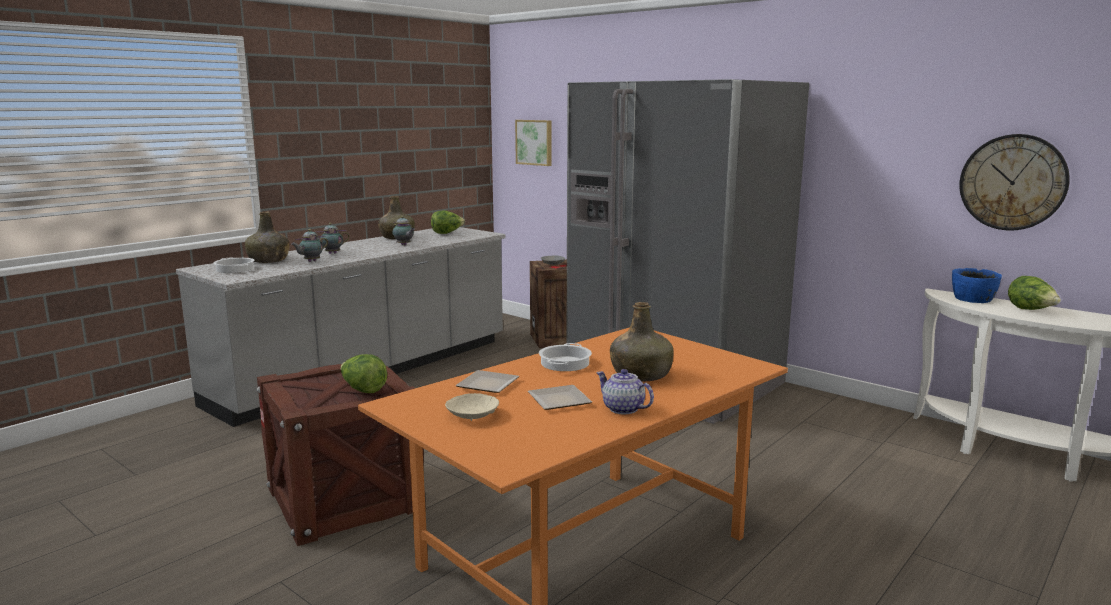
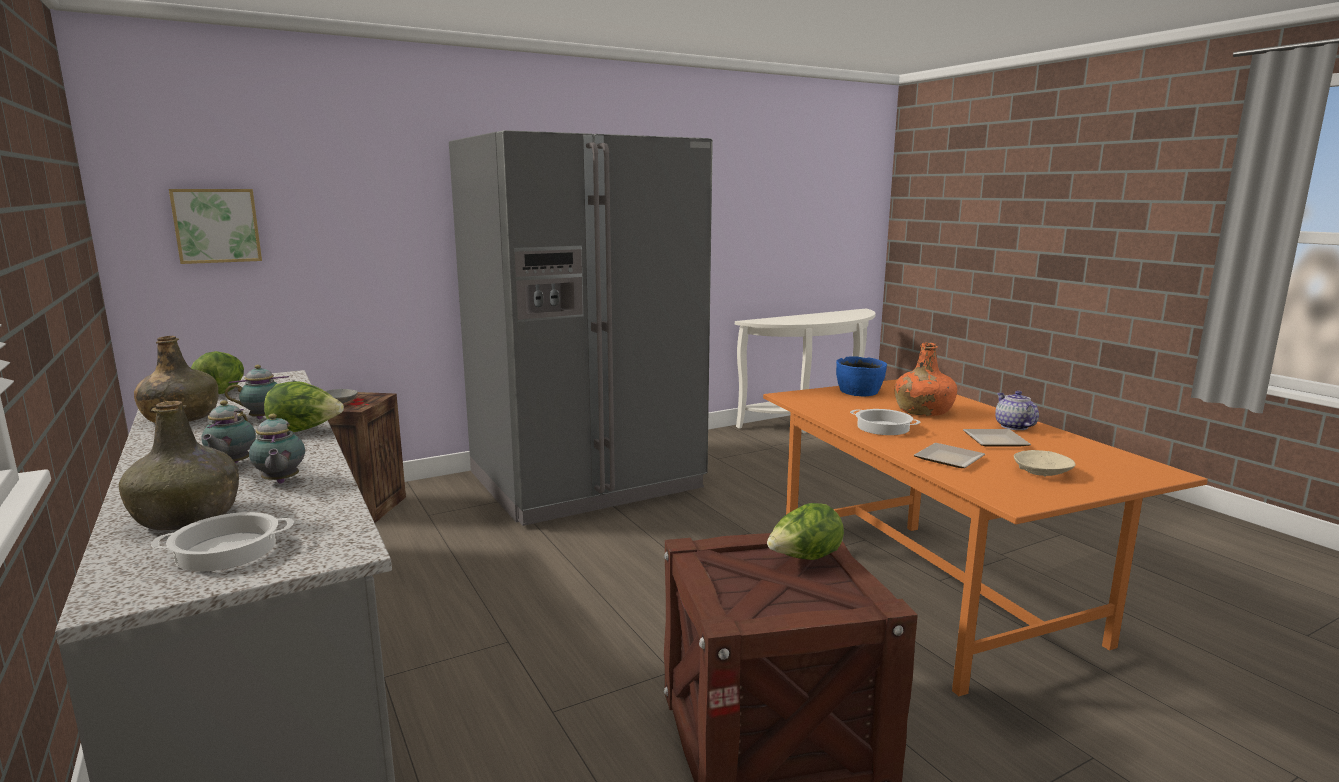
camera: 70 degrees left, 0 degrees up
(622, 409) = (1013, 426): teapot -> teapot turned 105 degrees clockwise
(641, 375) = (922, 411): green bottle -> orange bottle
(973, 299) = (776, 320): blue bowl -> blue bowl (859, 392)
(1012, 182) = (773, 229): wall clock -> none
(1031, 310) = (812, 318): lettuce -> lettuce (305, 430)

